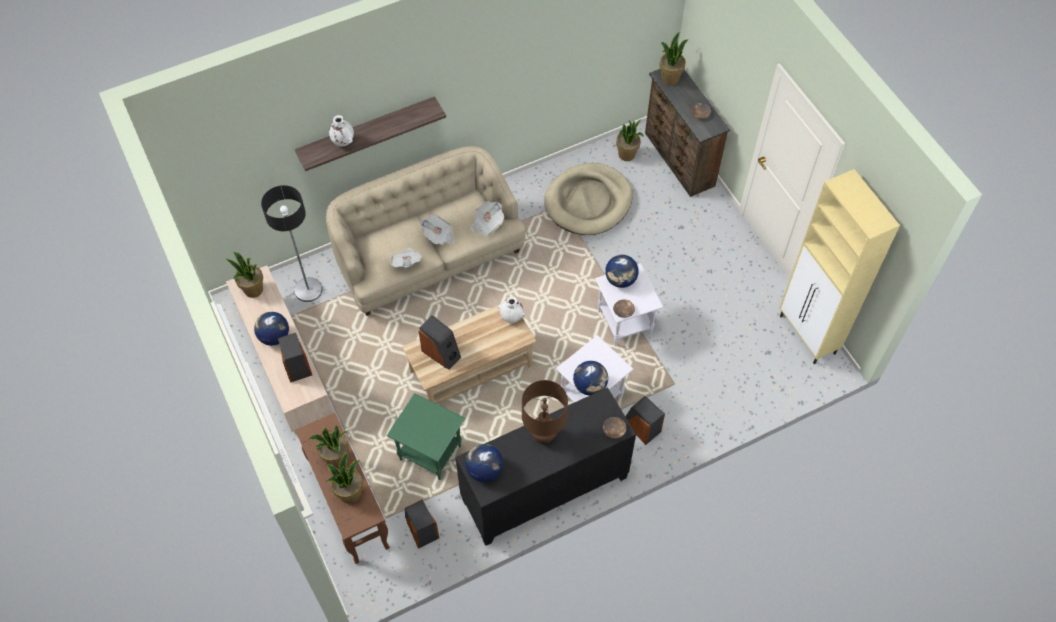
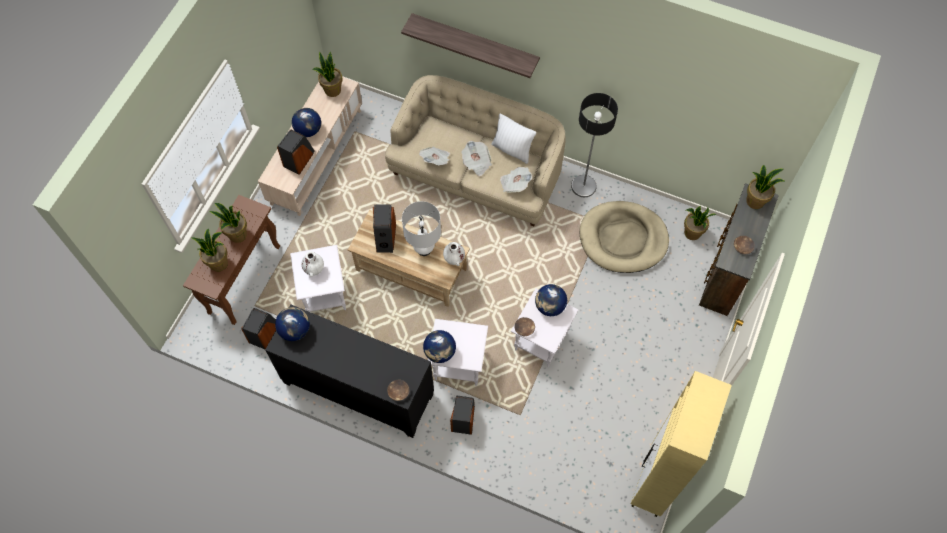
camera: 50 degrees right, 5 degrees up
(308, 289) = (383, 125): floor lamp -> floor lamp (584, 186)
(343, 142) = (444, 35): white vase -> white vase (314, 269)
(429, 452) = (324, 294): green side table -> white side table
(452, 203) = (512, 150): none -> white pillow
(481, 332) = (424, 249): none -> white table lamp
(544, 436) = (354, 348): brown table lamp -> none

